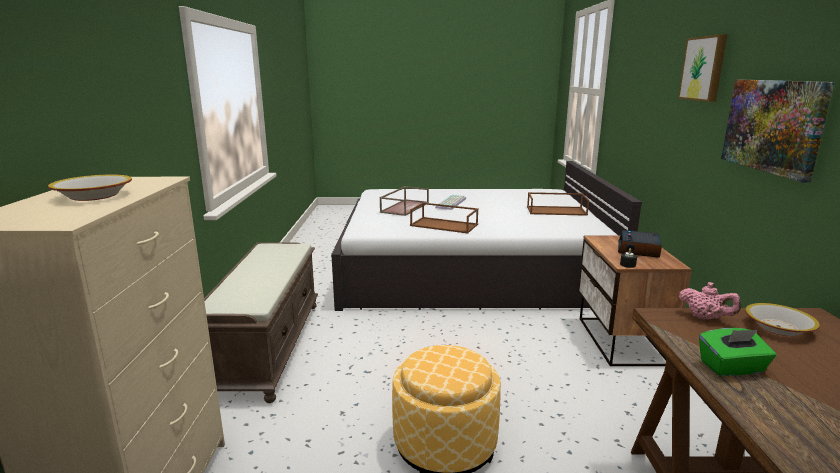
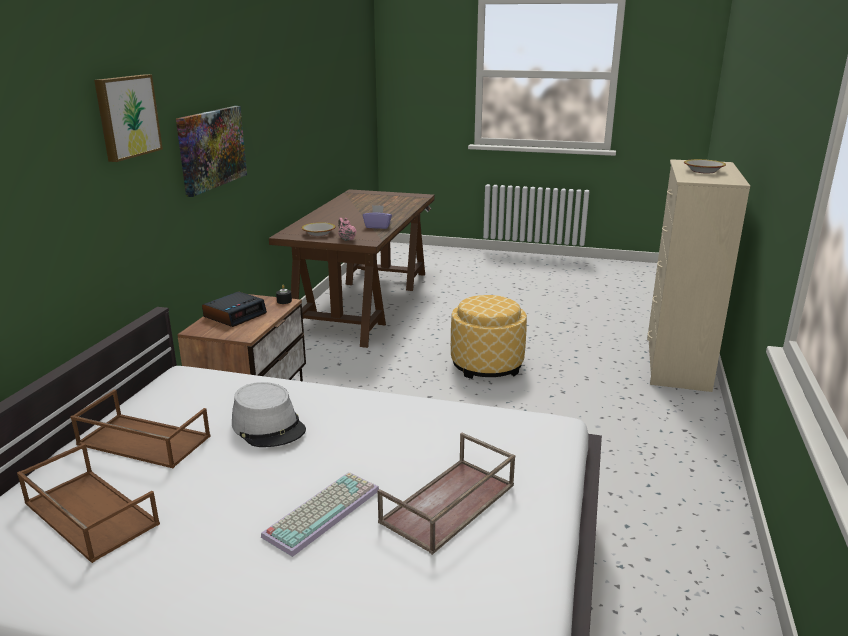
camera: 165 degrees left, 5 degrees up
(267, 346) = (666, 468): brown bench -> none
(445, 225) = (402, 419): brown tray -> brown tray (88, 514)
(509, 218) = (269, 426): none -> grey hat
(732, 368) = (377, 226): green tissue box -> purple tissue box

